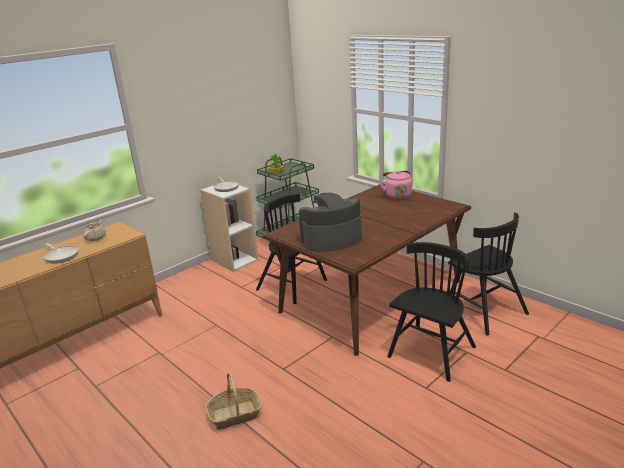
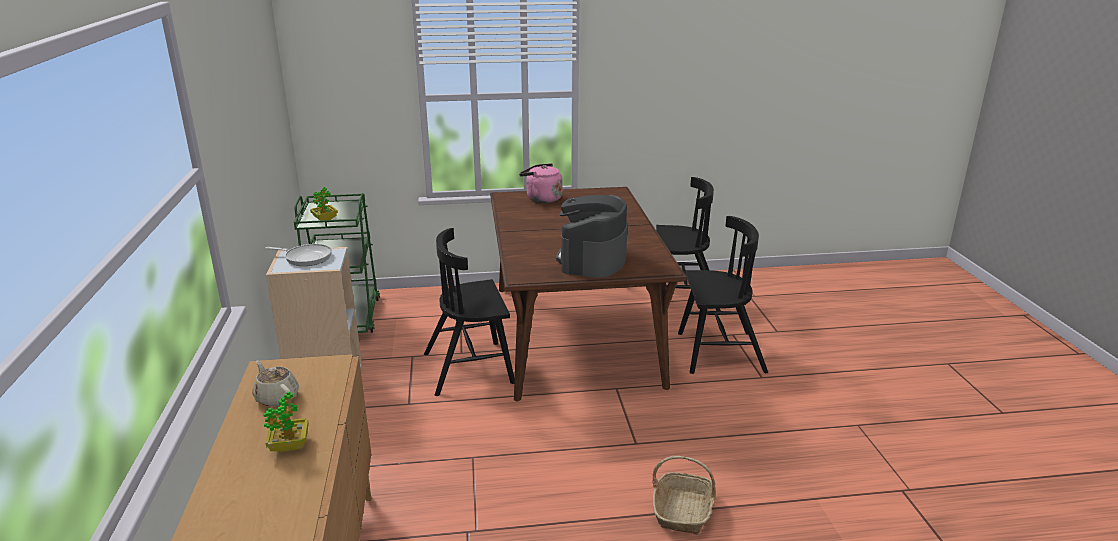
camera: 55 degrees left, 0 degrees up
(61, 256) = (289, 446): frying pan -> potted plant
(429, 354) = (715, 352): black chair -> black chair turned 105 degrees clockwise

